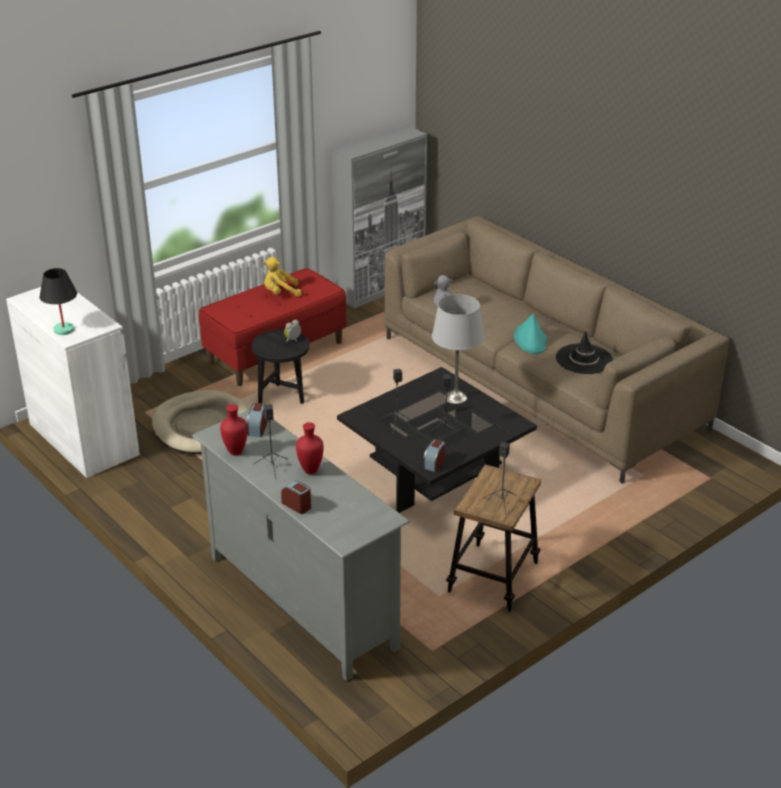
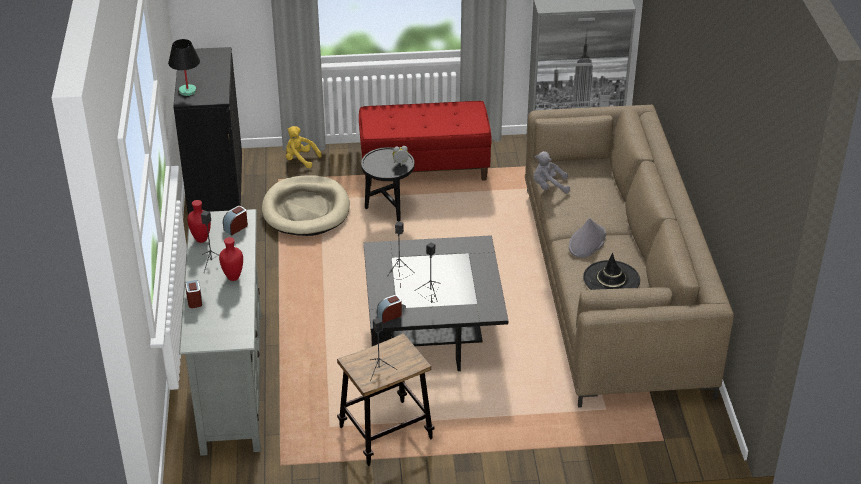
camera: 35 degrees right, 5 degrees up
(83, 439) = (215, 184): white cabinet -> black cabinet
(280, 293) = (436, 116): yellow plush toy -> yellow plush toy (300, 159)
(455, 397) = (470, 267): grey table lamp -> none
(530, 340) = (587, 242): turquoise hat -> grey hat

